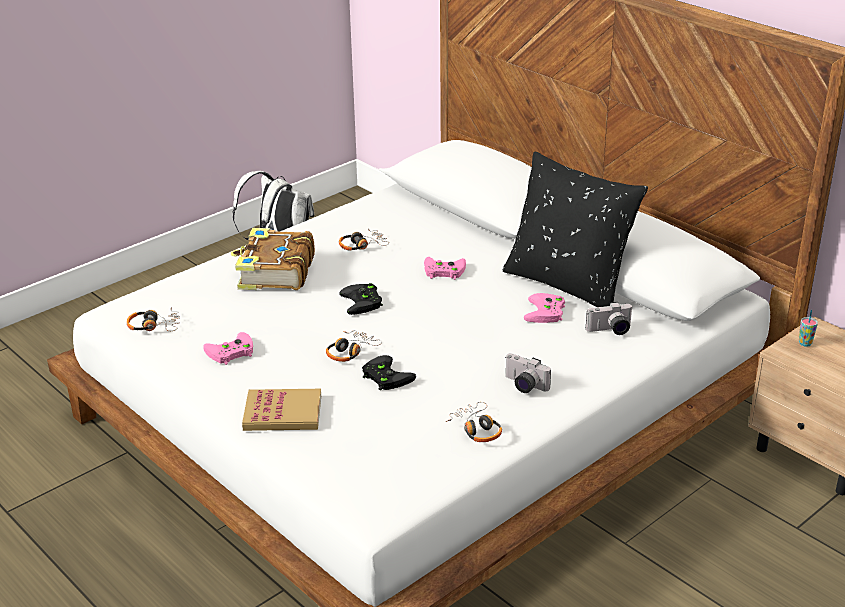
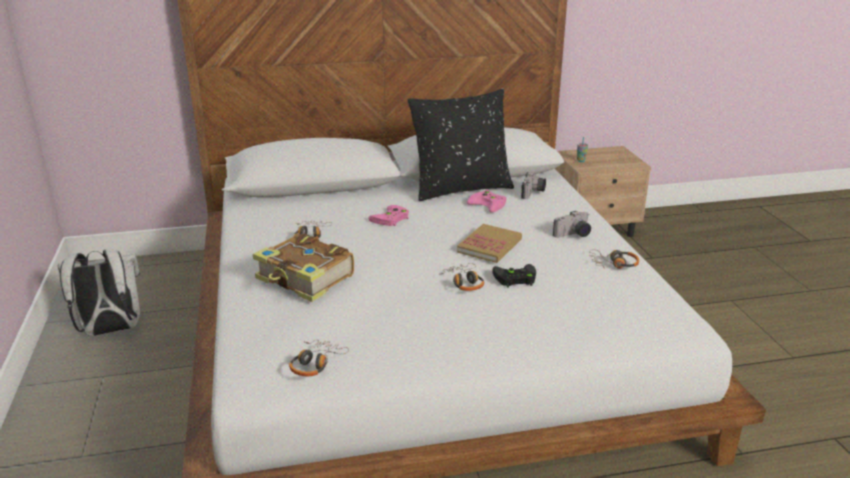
camera: 60 degrees left, 5 degrees down
(230, 352) = (407, 335): pink game controller -> none
(282, 413) = (528, 334): book -> book (490, 246)
(363, 302) = (401, 257): black game controller -> none

